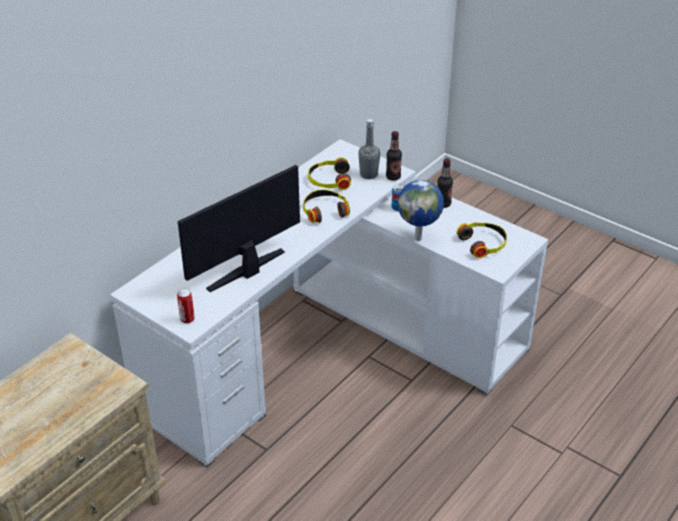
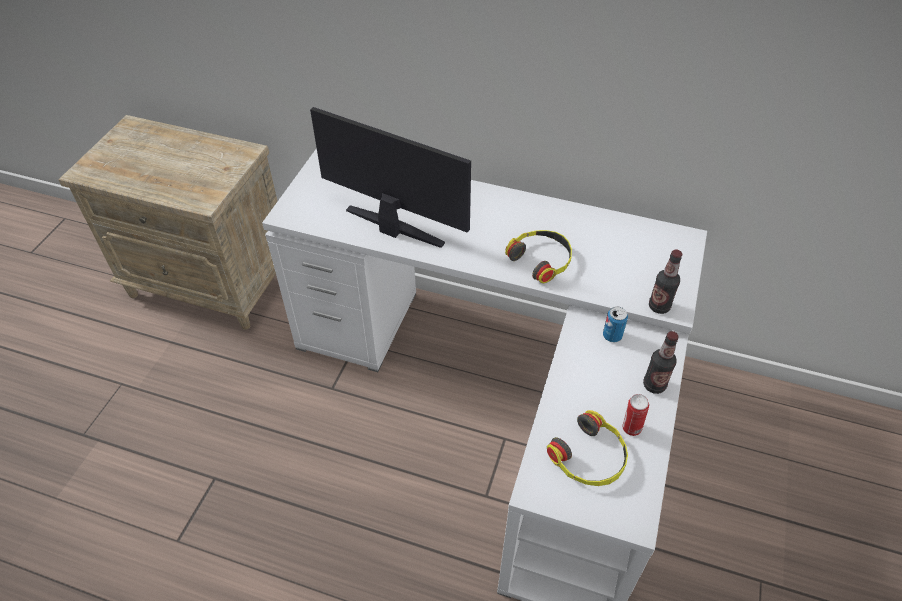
camera: 70 degrees right, 10 degrees up
(187, 319) = (297, 208): can -> can (630, 428)
(329, 180) = (607, 245): headphones -> none
(368, 174) = (646, 280): grey bottle -> none
(419, 238) = (558, 376): globe -> none

